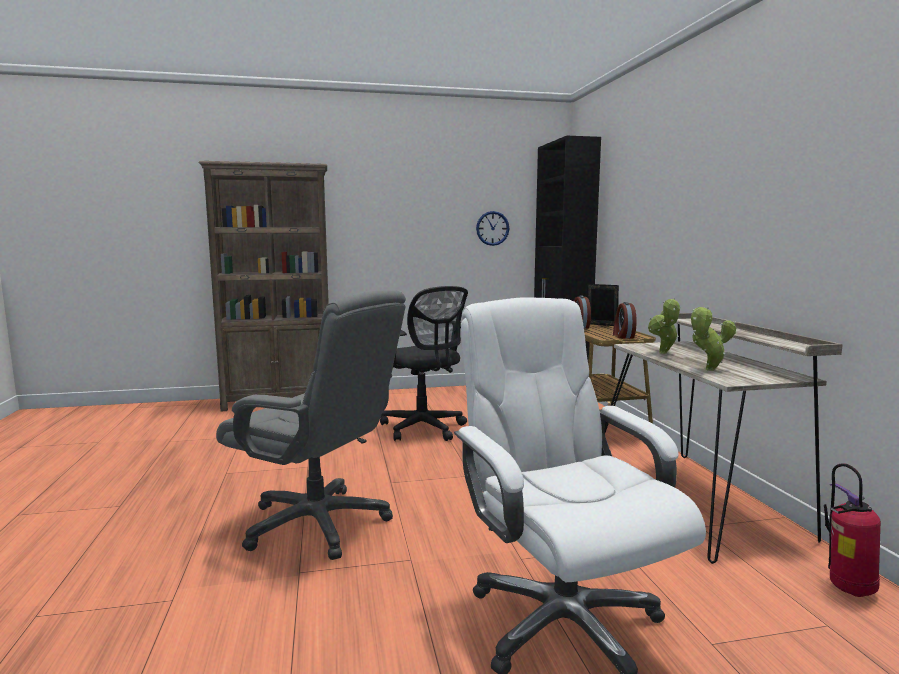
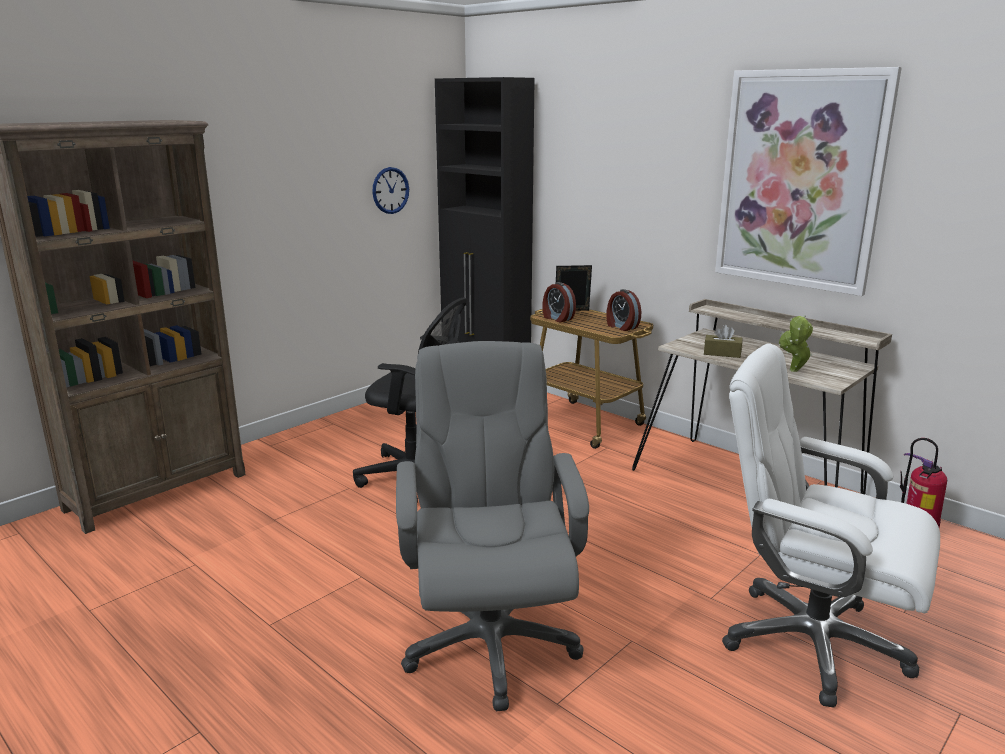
camera: 35 degrees left, 10 degrees up
(318, 524) = (490, 642): grey office chair -> grey office chair turned 90 degrees counterclockwise
(663, 353) = (722, 353): potted plant -> brown tissue box
(766, 185) = (800, 180): none -> picture

